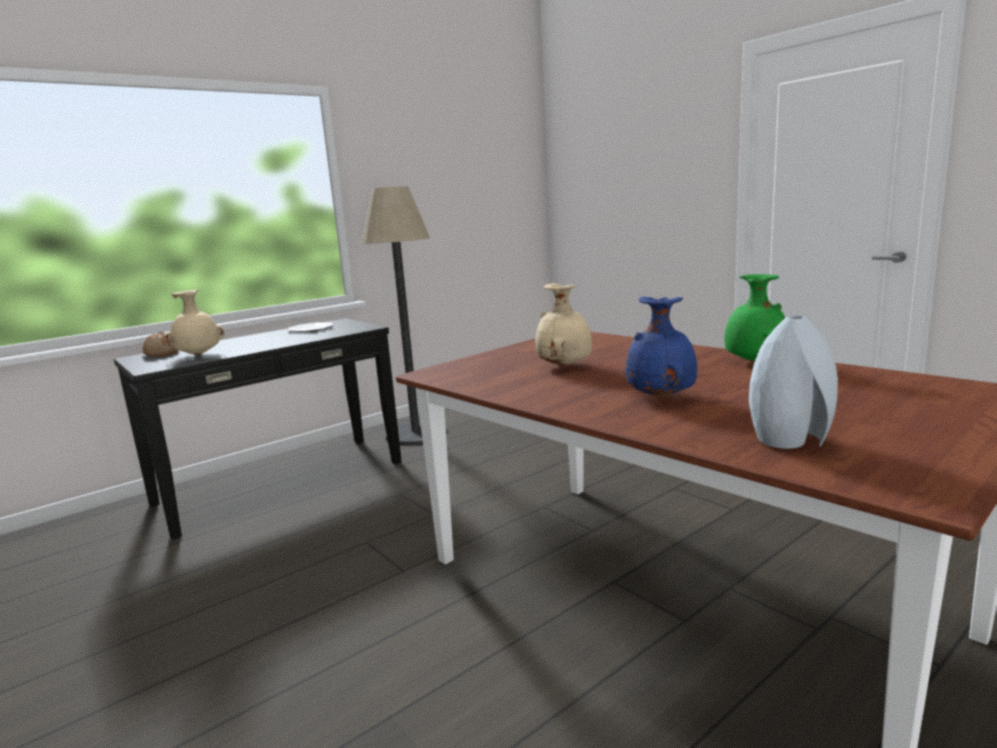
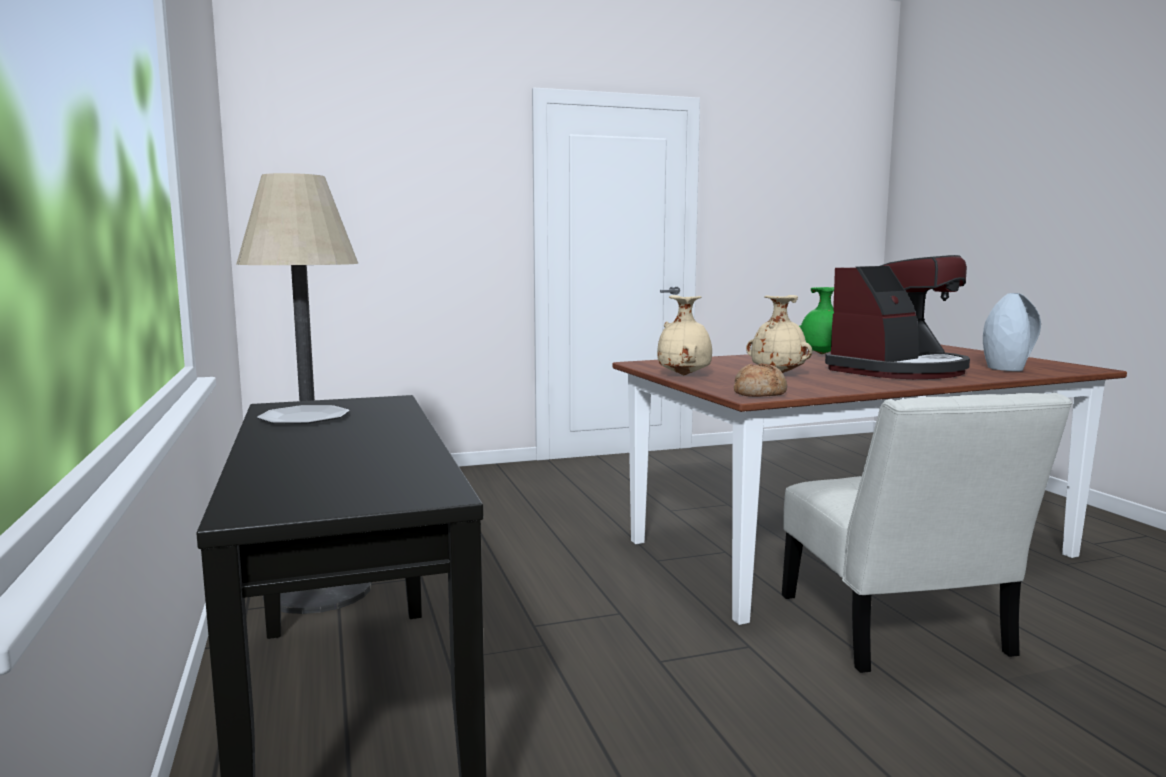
camera: 70 degrees left, 5 degrees down
(162, 353) = (266, 492): bread -> bread (759, 393)
(199, 355) = (374, 469): beige vase -> beige vase (685, 375)
(469, 641) = (897, 631): none -> white chair
(662, 396) = (898, 370): blue vase -> coffee machine

